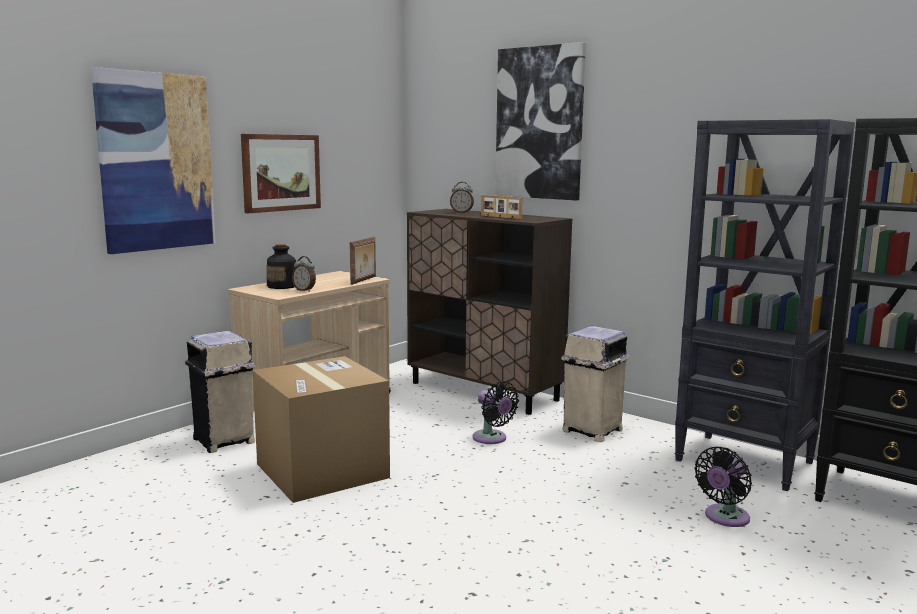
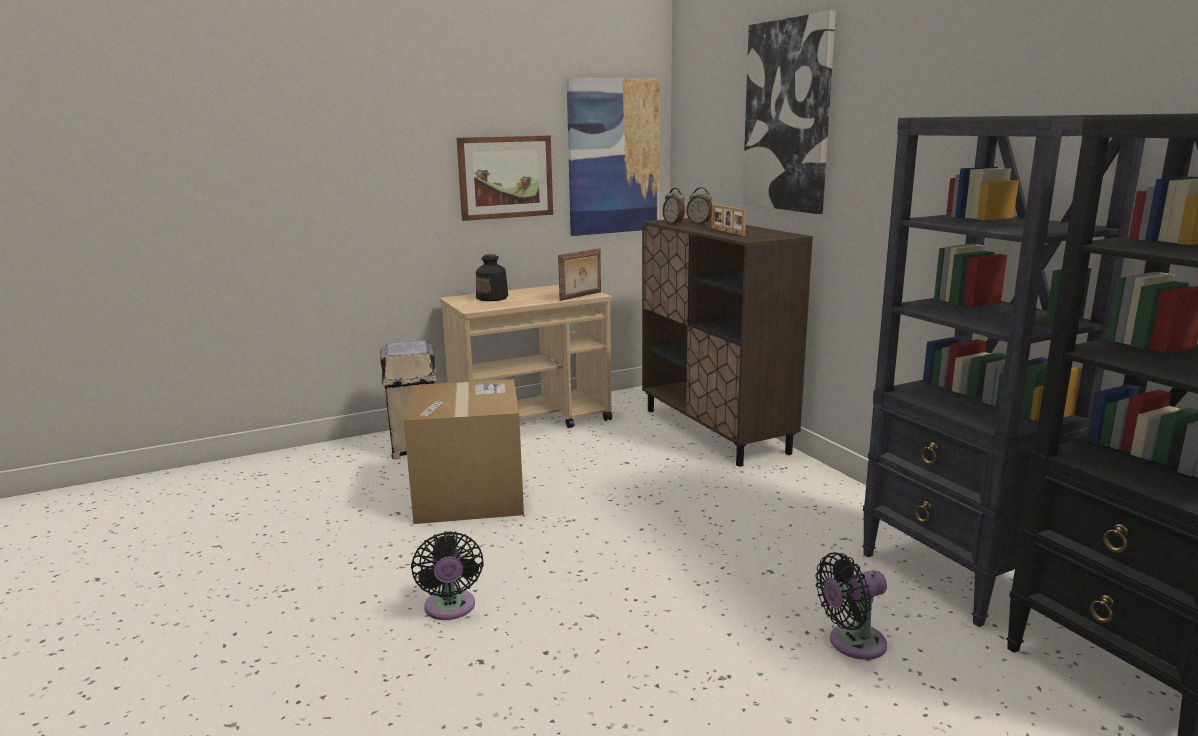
camera: 25 degrees right, 5 degrees up
(156, 162) = (361, 170): picture -> picture (613, 157)
(304, 290) = (504, 304): alarm clock -> alarm clock (674, 224)
(492, 439) = (669, 489): black fan -> black fan (450, 609)
(591, 431) = (793, 498): beige trash can -> none

